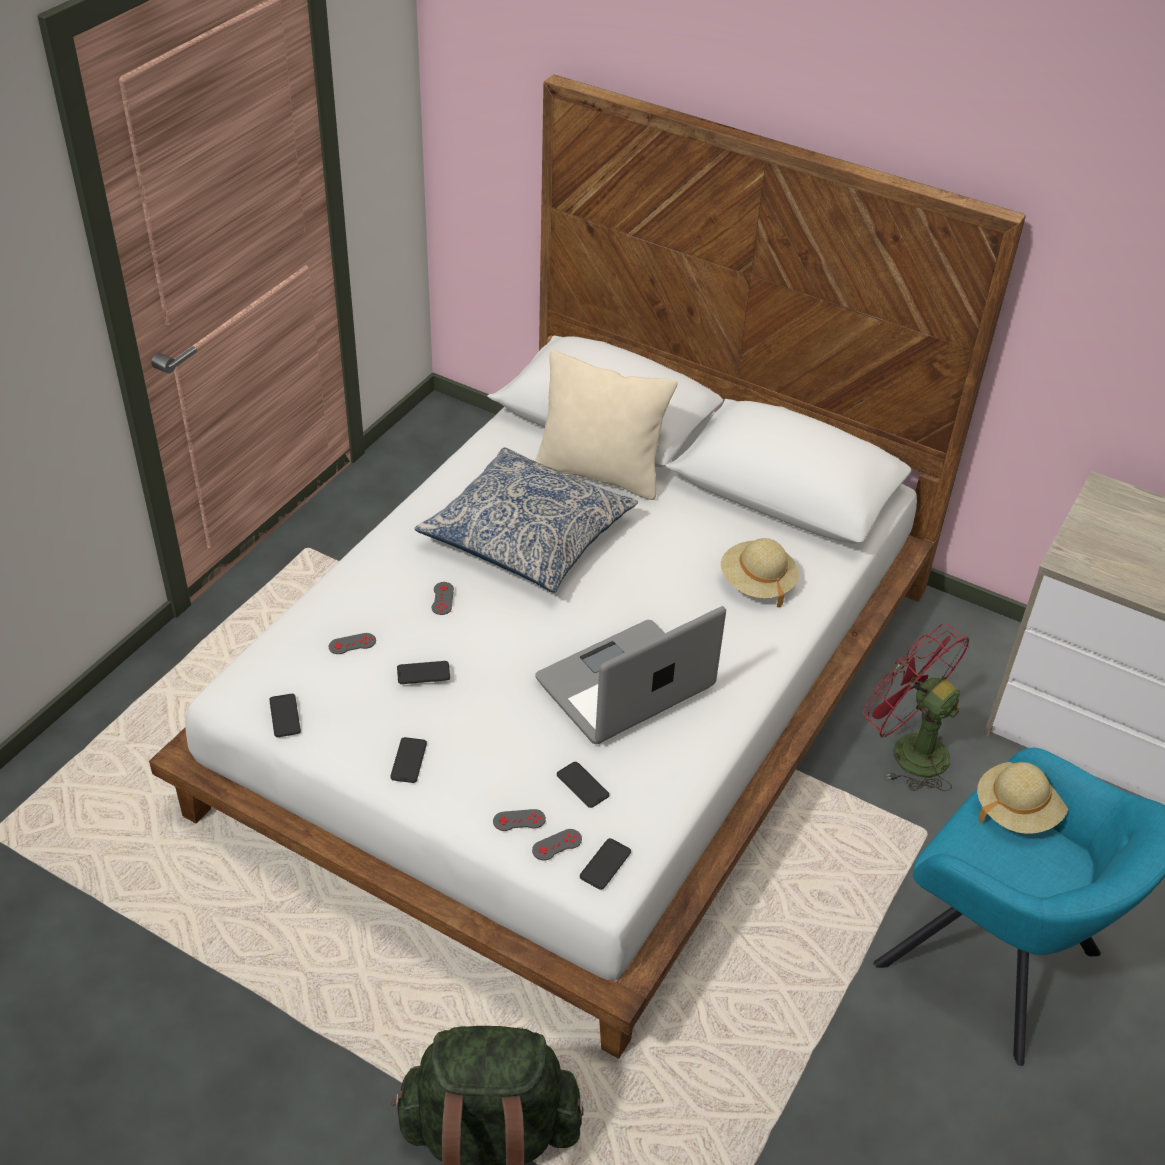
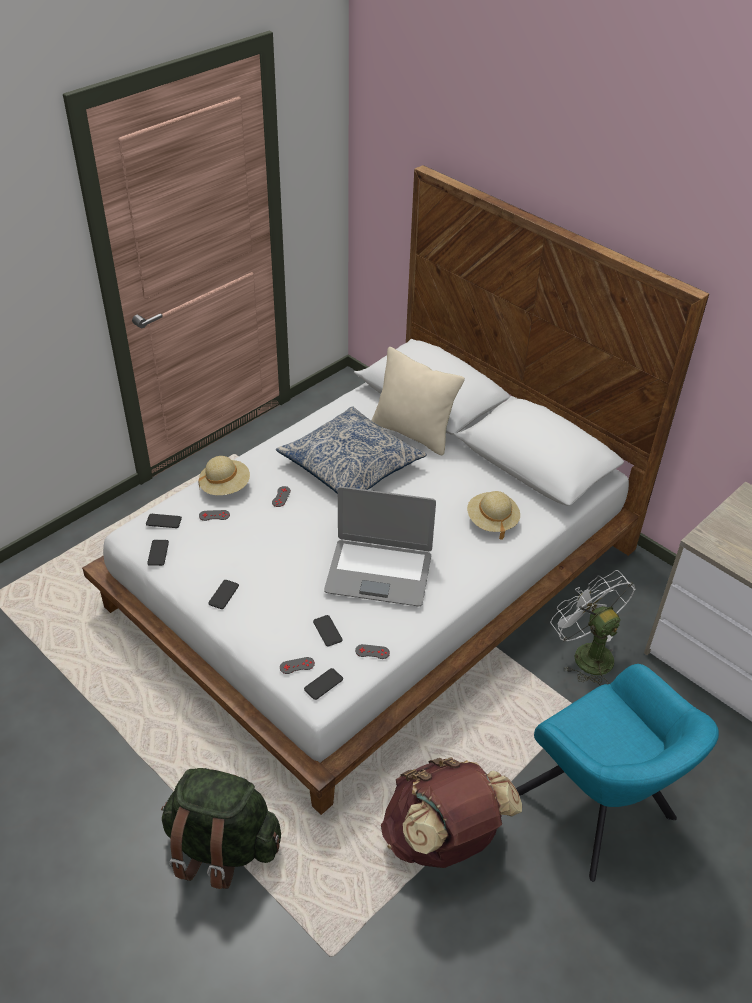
camera: 15 degrees right, 0 degrees up
(423, 673) = (252, 541): phone -> phone (163, 521)
(519, 820) = (278, 645): grey game controller -> grey game controller (372, 652)
(626, 685) = (379, 572): laptop -> laptop turned 150 degrees counterclockwise
(801, 1054) = (442, 839): none -> brown backpack
(908, 749) = (586, 653): red fan -> white fan
(1017, 810) = (621, 705): beige hat -> beige hat (225, 487)

